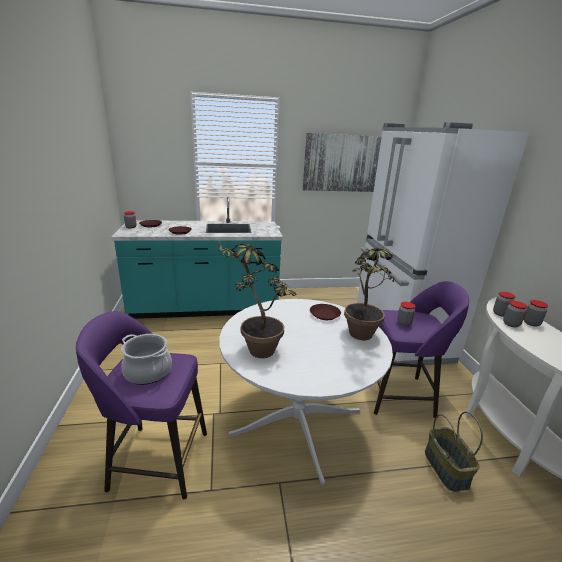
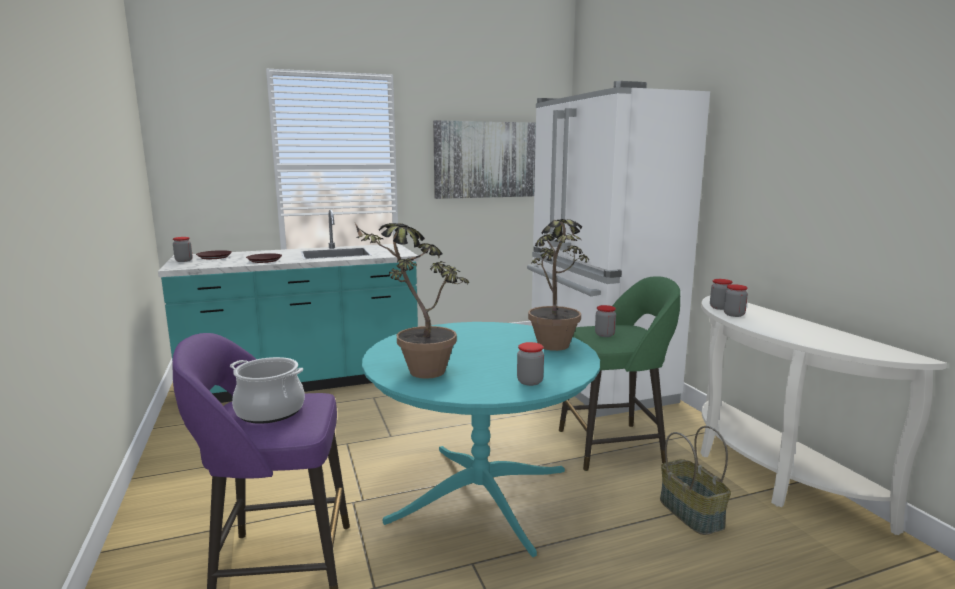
camera: 10 degrees left, 10 degrees down
(297, 422) = (480, 494): white dining table -> turquoise dining table
(324, 315) = (500, 333): brown plate -> none
(400, 395) = (614, 446): purple stool -> green stool
(531, 323) = (756, 312): jar -> jar (530, 381)

